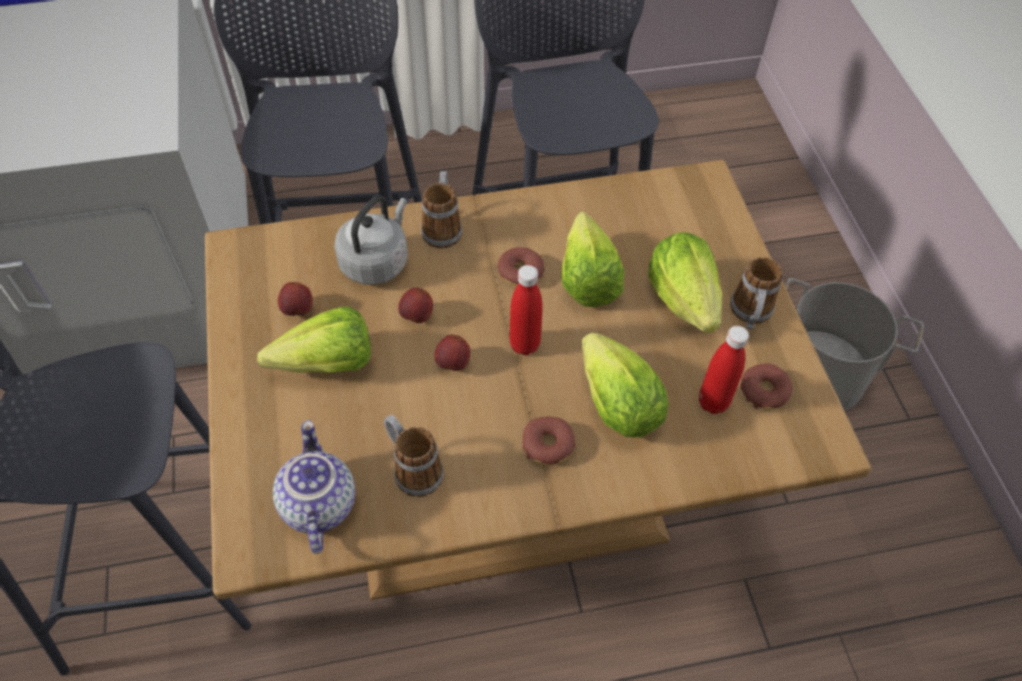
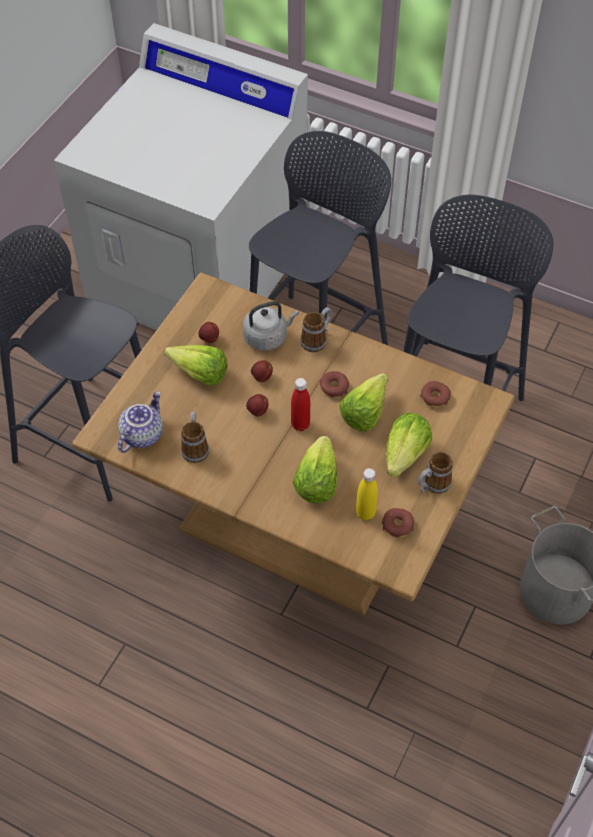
camera: 40 degrees right, 0 degrees up
(548, 445) = (265, 478): donut -> donut (435, 397)
(713, 402) = (365, 513): red bottle -> yellow bottle

